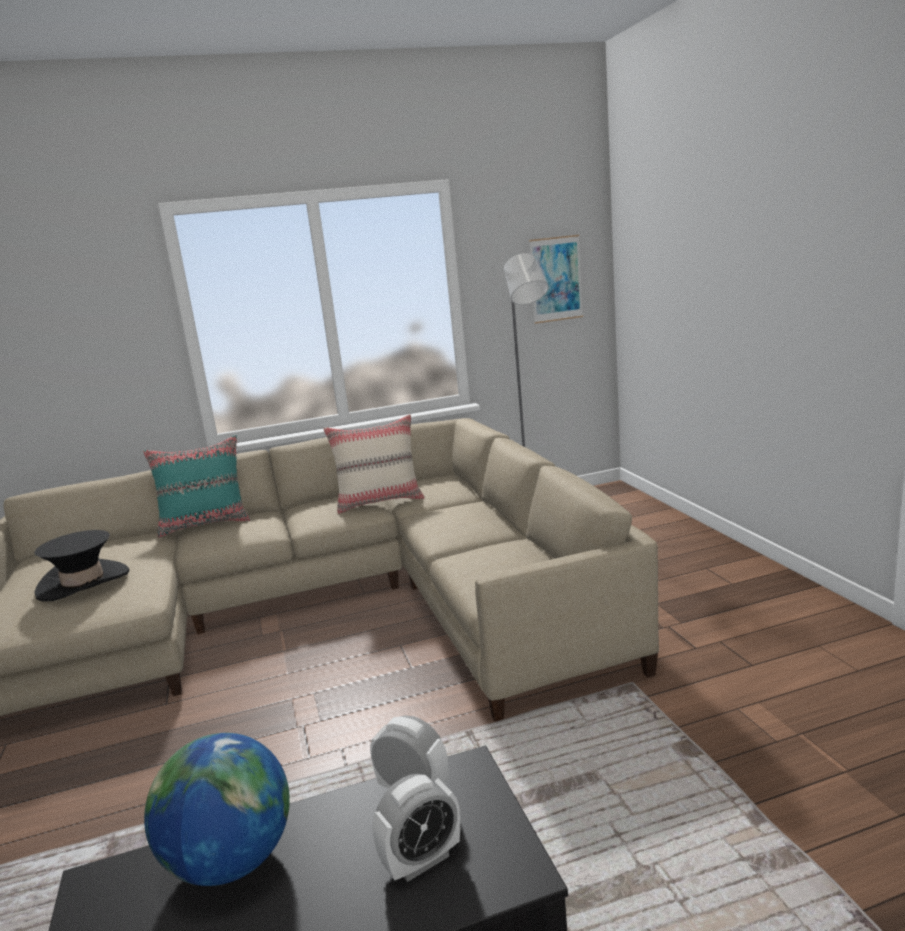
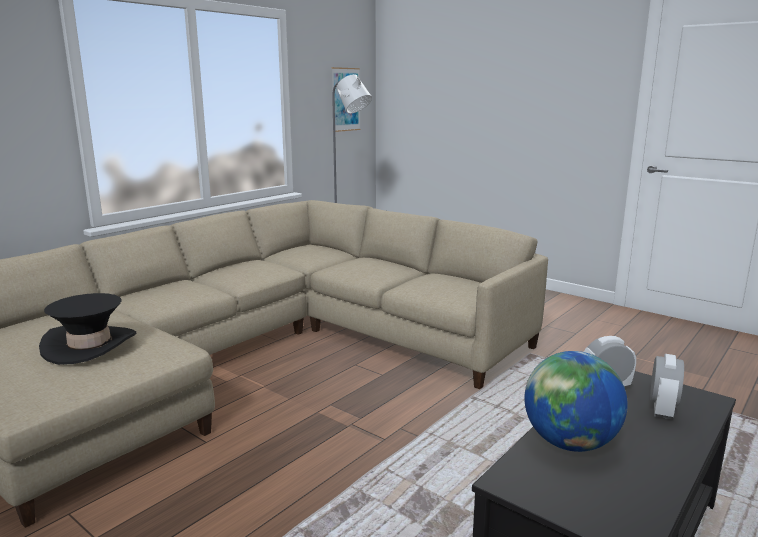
camera: 35 degrees left, 0 degrees up
(206, 524) = (136, 293): turquoise pillow -> none
(380, 501) = (281, 264): beige pillow -> none

